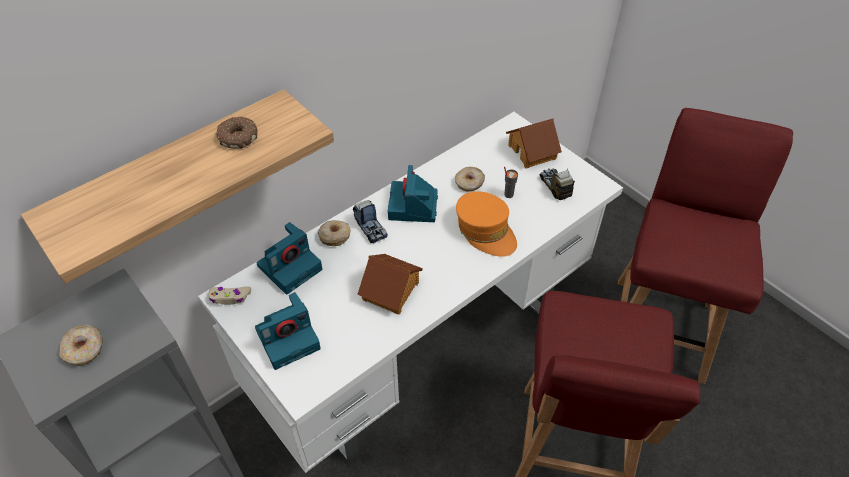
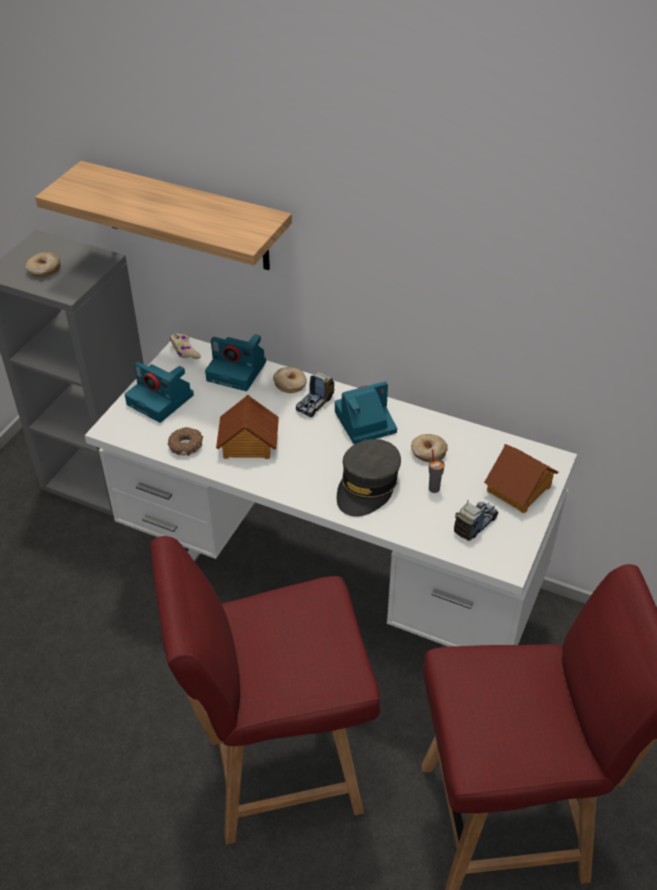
camera: 65 degrees right, 5 degrees down
(237, 137) = (213, 213): donut -> donut (186, 445)
(485, 231) = (367, 486): orange cap -> grey cap

